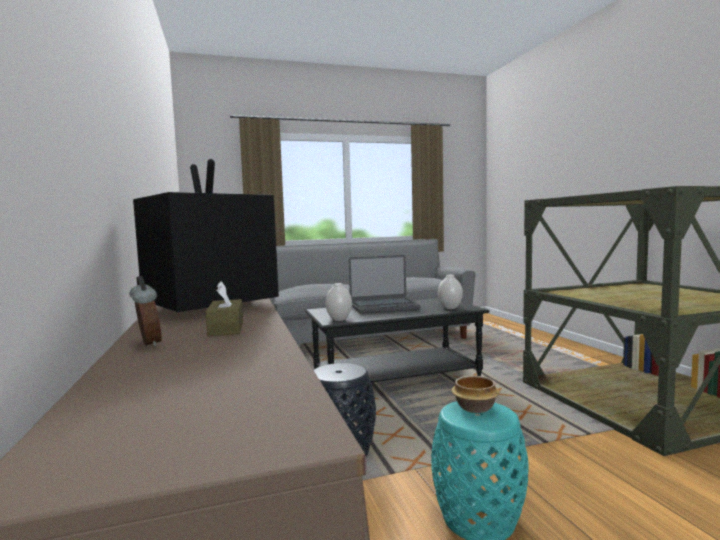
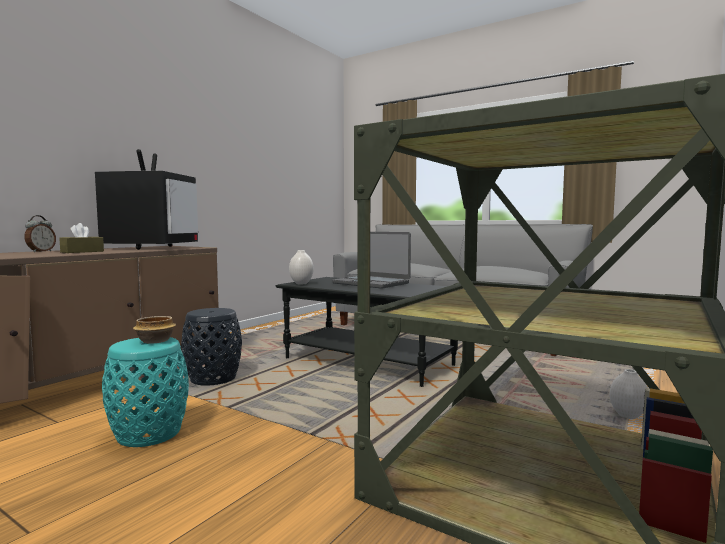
camera: 50 degrees right, 0 degrees up
(449, 308) = (406, 292): white vase -> white vase (627, 416)

